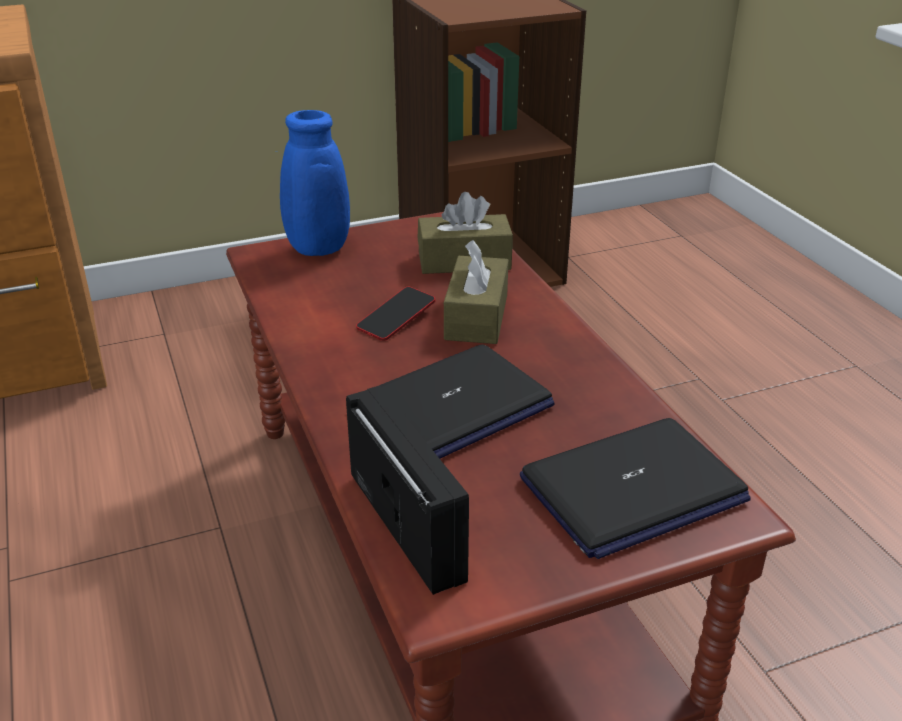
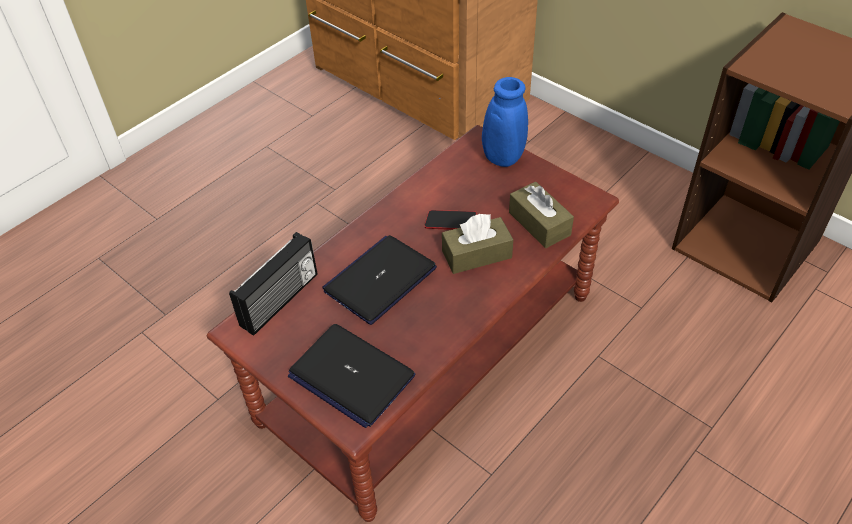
camera: 65 degrees right, 15 degrees up
(452, 407) = (380, 279): laptop -> laptop turned 105 degrees clockwise

